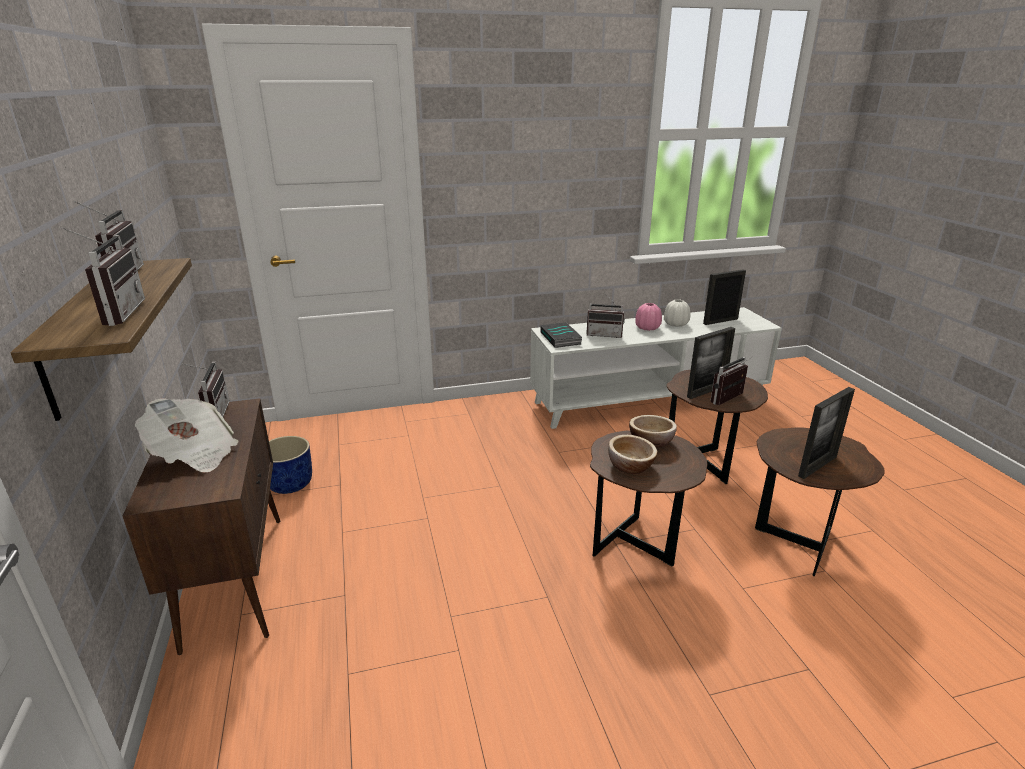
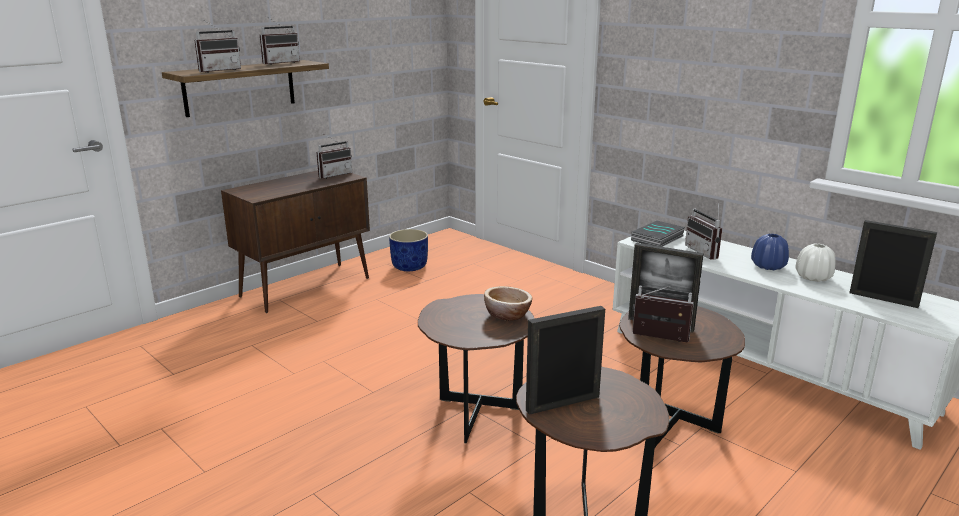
camera: 60 degrees right, 5 degrees down
(193, 454) = (287, 184): newspaper -> none
(630, 466) = (452, 314): bowl -> none
(647, 328) = (768, 266): pink vase -> blue vase
(817, 466) = (562, 403): picture frame -> picture frame turned 135 degrees clockwise

